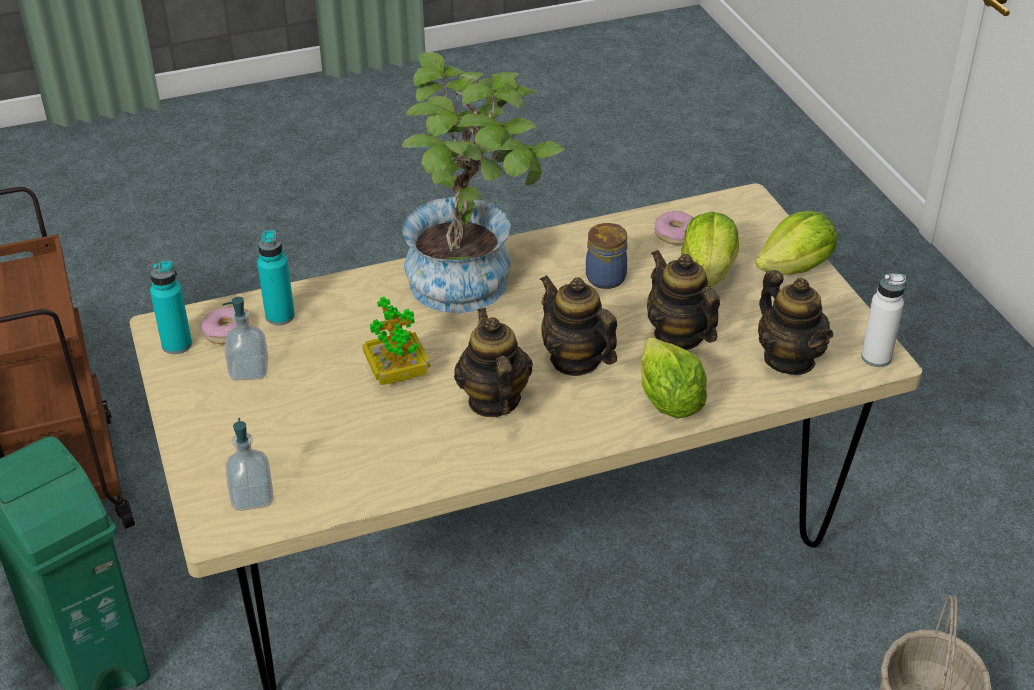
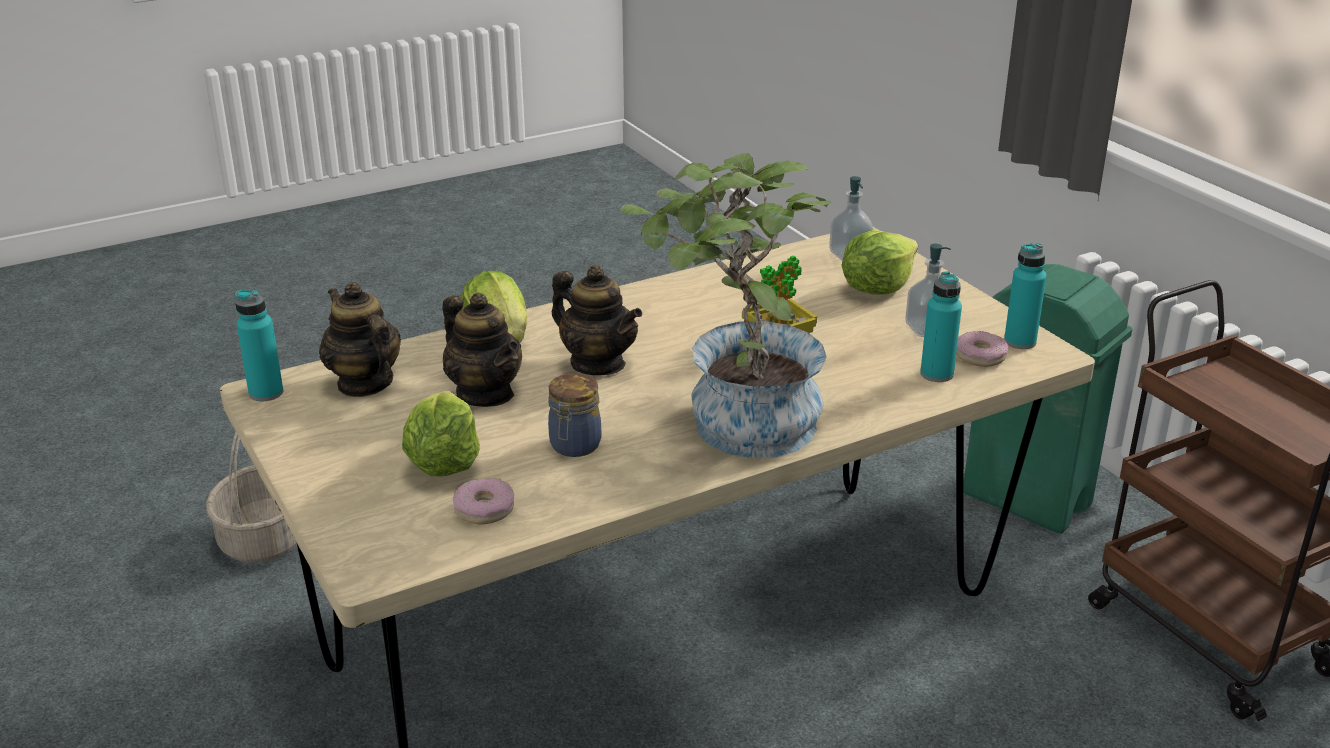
camera: 170 degrees right, 10 degrees down
(493, 400) = (673, 327): teapot -> none
(795, 268) = (326, 478): lettuce -> lettuce (876, 288)
(876, 357) = (266, 393): white bottle -> turquoise bottle

